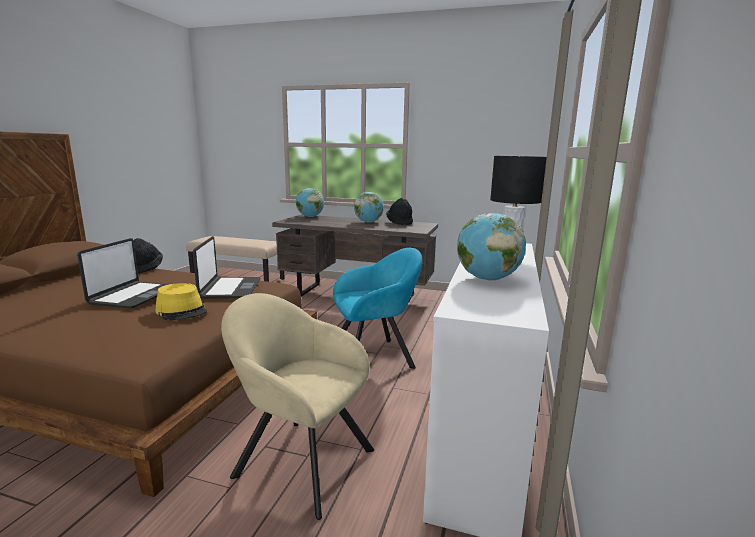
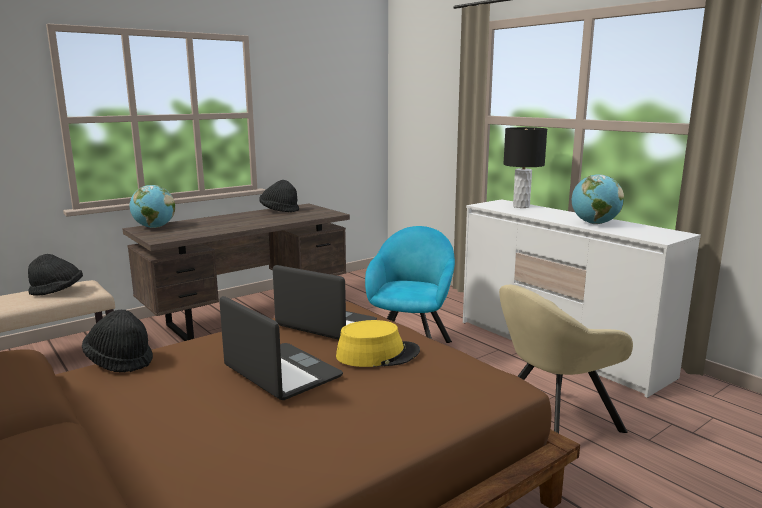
camera: 55 degrees left, 0 degrees up
(251, 241) = (58, 291): none -> black hat
(368, 222) = (249, 217): globe -> none

